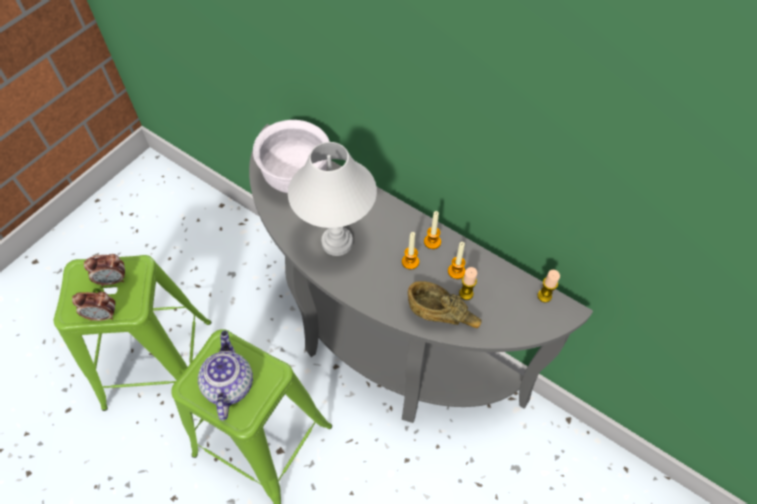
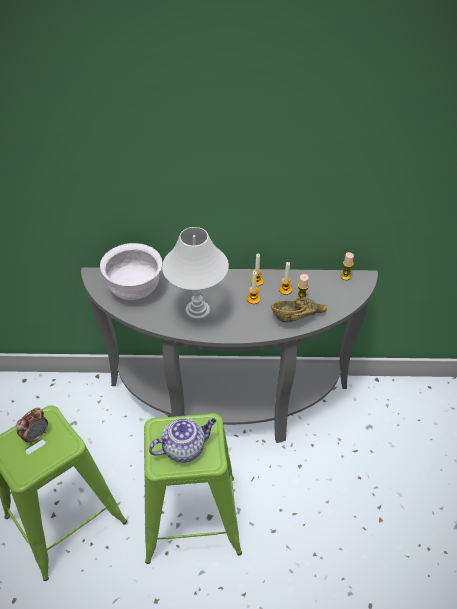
camera: 35 degrees left, 10 degrees down
(103, 315) = (50, 461): alarm clock -> none
(229, 384) = (184, 447): teapot -> teapot turned 105 degrees clockwise

